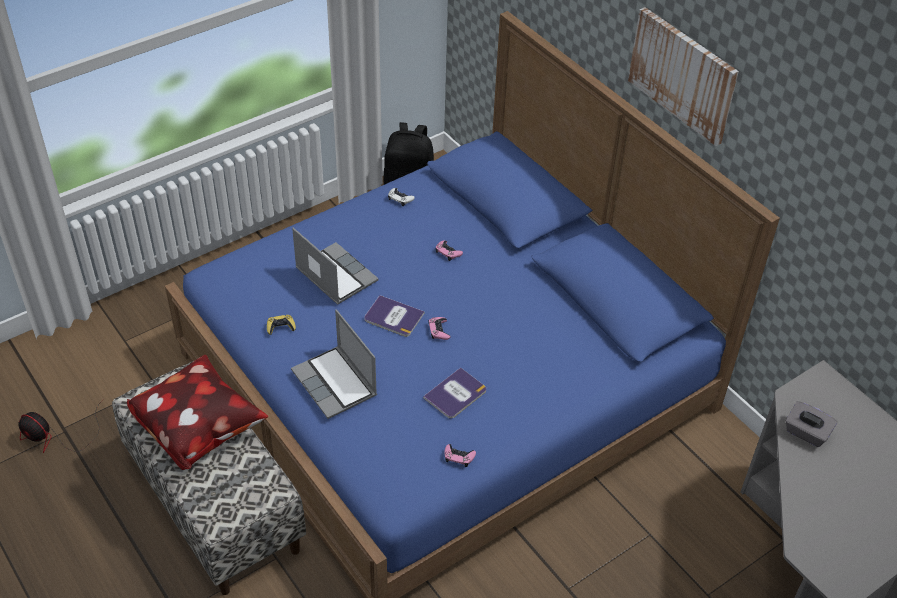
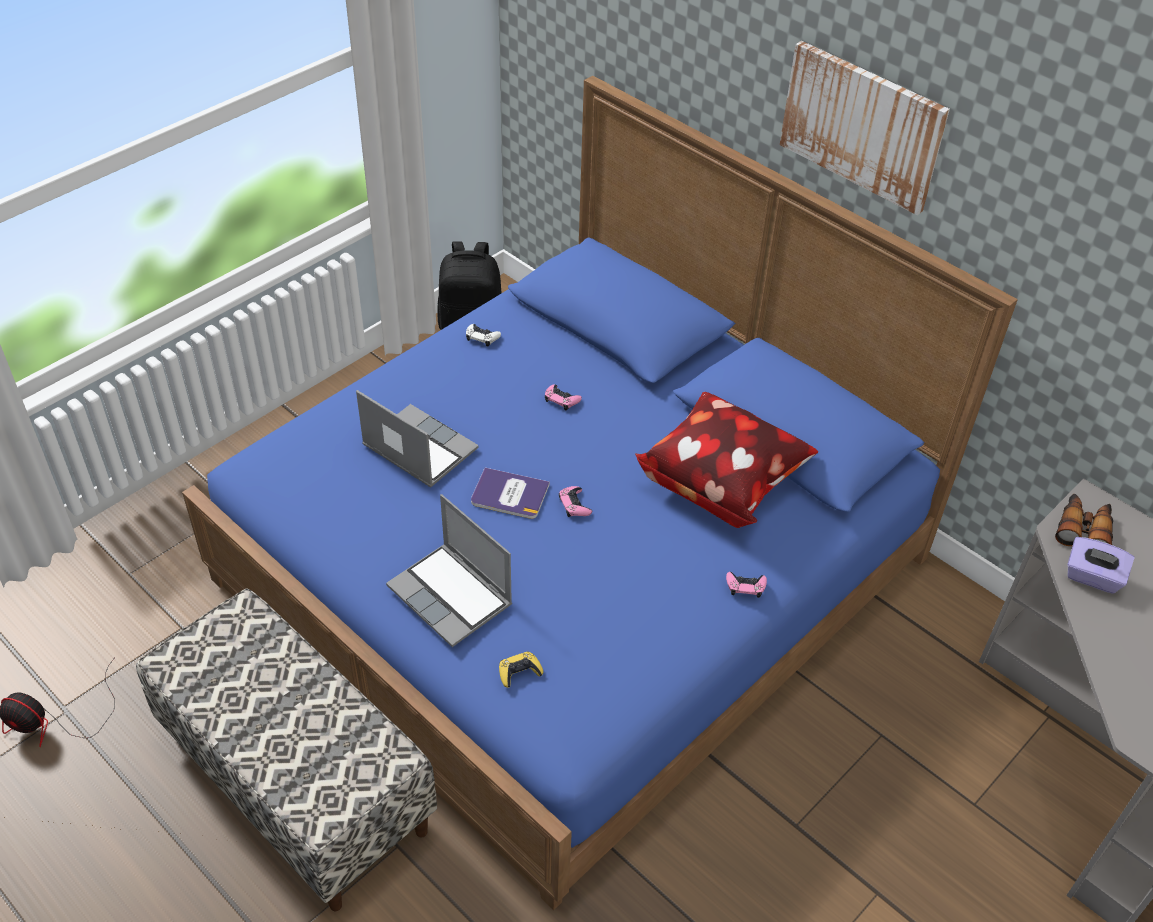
camera: 10 degrees left, 0 degrees up
(199, 429) = (269, 685): pillow -> pillow (721, 482)
(280, 327) = (359, 528): yellow game controller -> yellow game controller (519, 672)
(455, 394) = (617, 588): book -> none
(459, 457) = (642, 674): pink game controller -> pink game controller (745, 586)
(806, 433) = (1092, 577): grey tissue box -> purple tissue box
(810, 397) = (1083, 529): none -> binoculars

